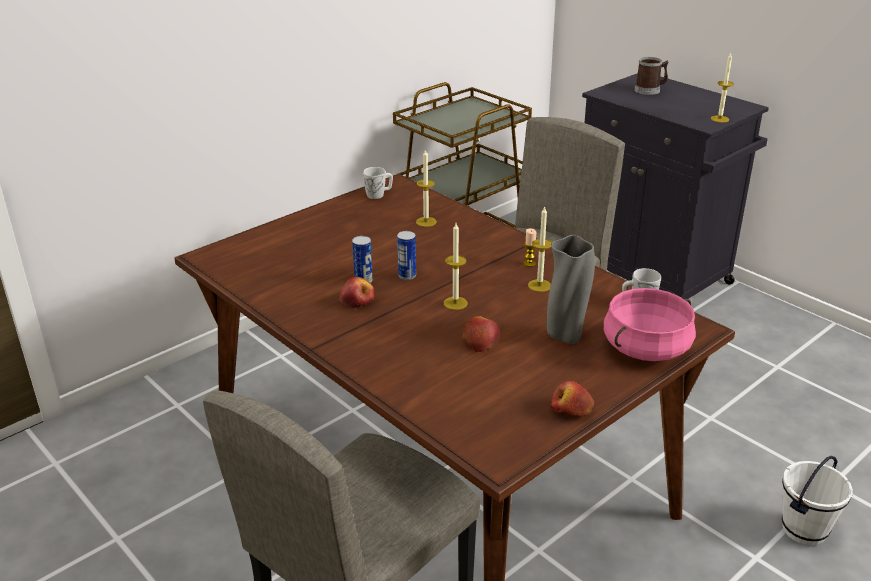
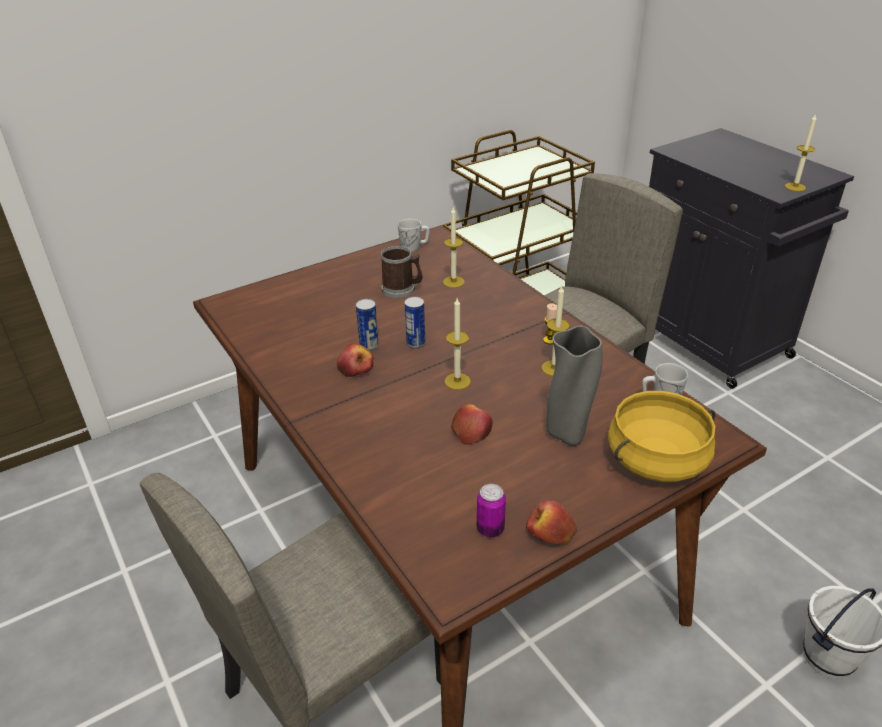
camera: 10 degrees right, 5 degrees up
(519, 412) = (490, 529): none -> can
(646, 348) = (657, 460): pink cooking pot -> yellow cooking pot
(650, 90) = (724, 149): mug -> mug (402, 289)

